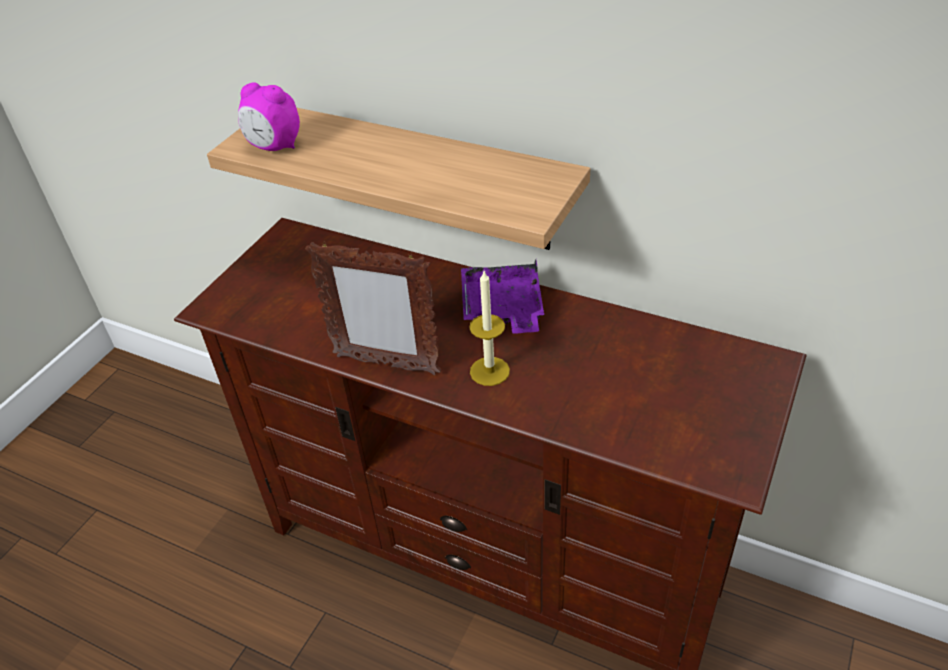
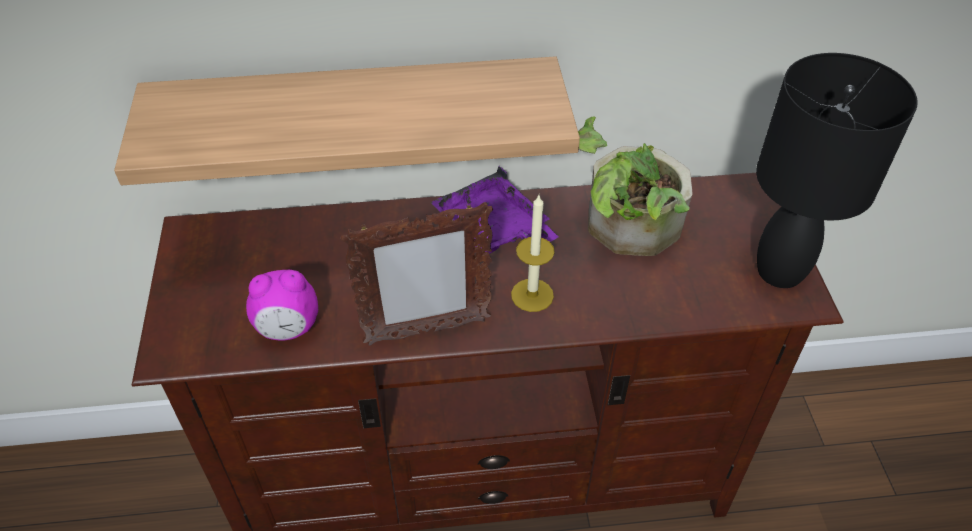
camera: 35 degrees left, 5 degrees up
(274, 147) = (197, 135): alarm clock -> alarm clock (288, 329)
(614, 351) = (624, 230): none -> potted plant
(735, 443) = (781, 271): none -> black table lamp

